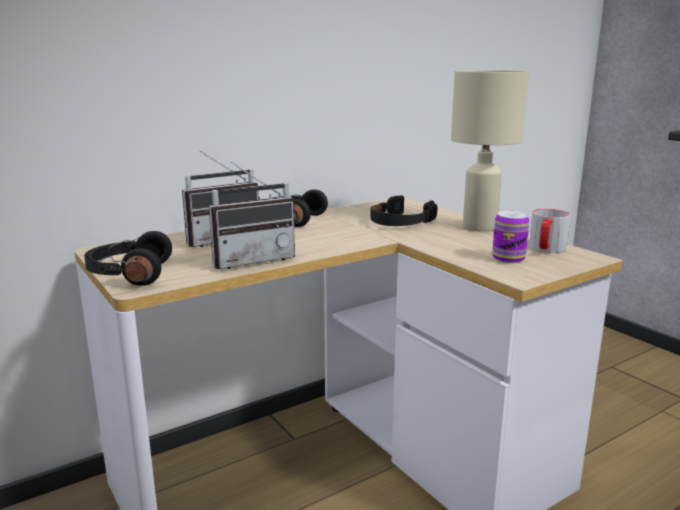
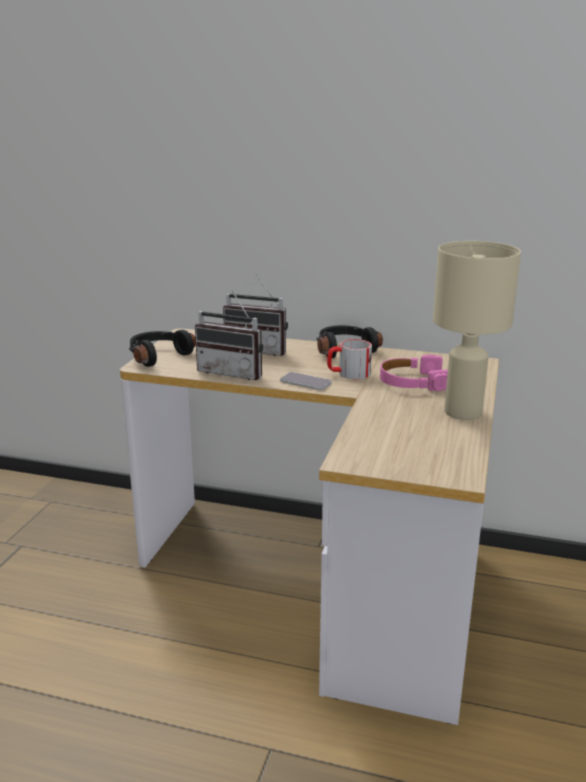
camera: 50 degrees right, 5 degrees up
(333, 246) = (305, 382): none -> phone
(400, 222) = (412, 382): black headphones -> pink headphones
(508, 259) = (389, 445): can -> none
(546, 249) = (448, 453): mug -> mug (348, 374)

